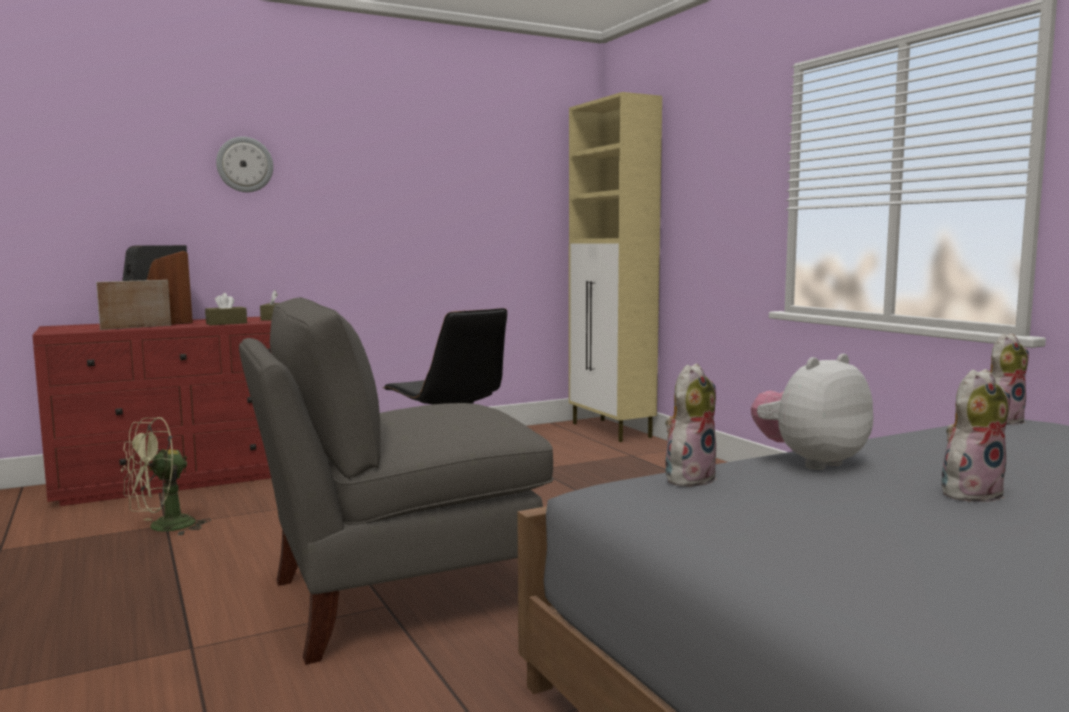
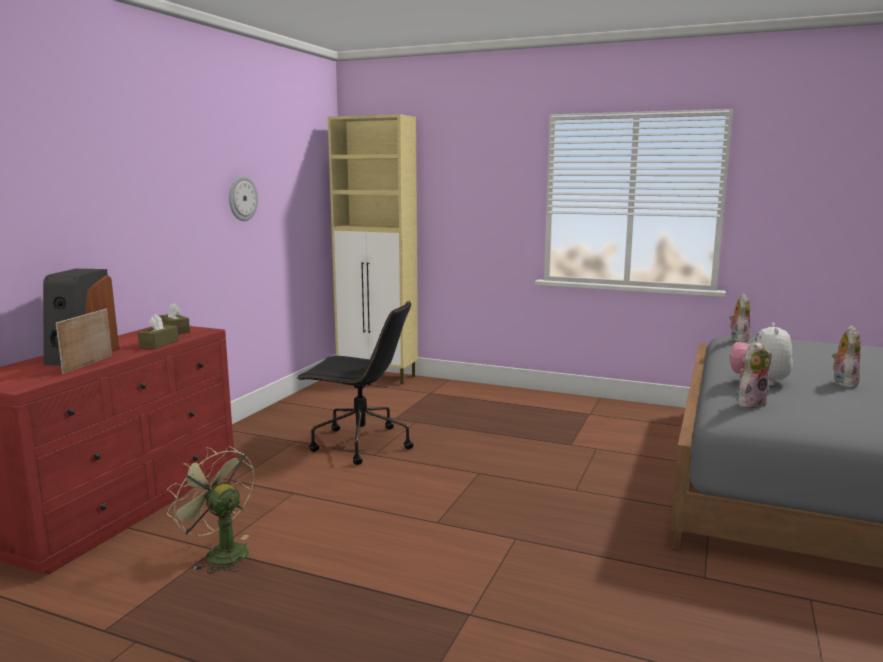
camera: 40 degrees left, 5 degrees up
(163, 528) = (219, 552): green fan -> green fan turned 120 degrees clockwise
(244, 164) = (114, 175): wall clock -> wall clock (242, 198)
(397, 597) = (509, 531): grey armchair -> none
(688, 478) = (750, 403): plush toy -> plush toy turned 60 degrees clockwise

